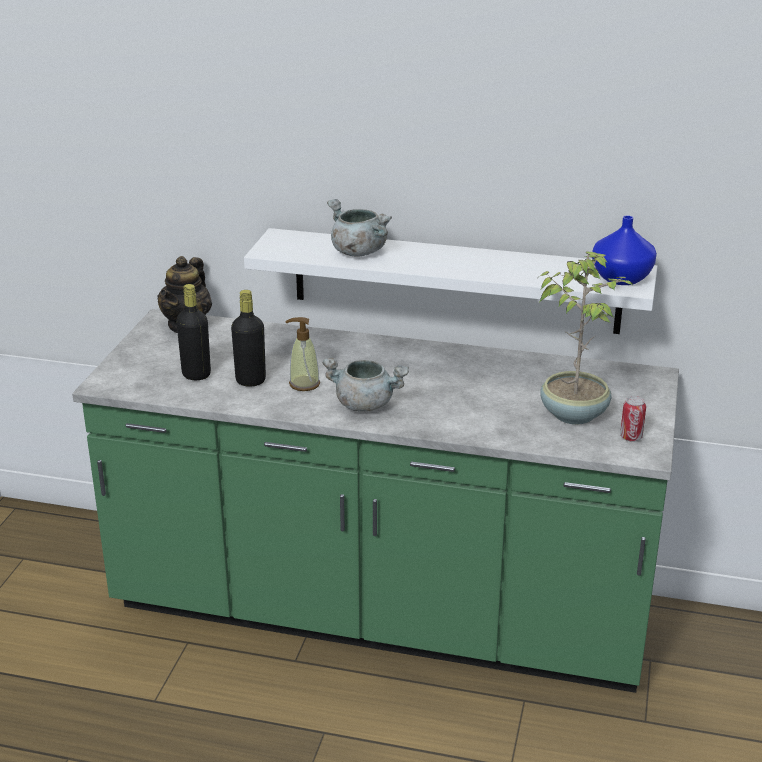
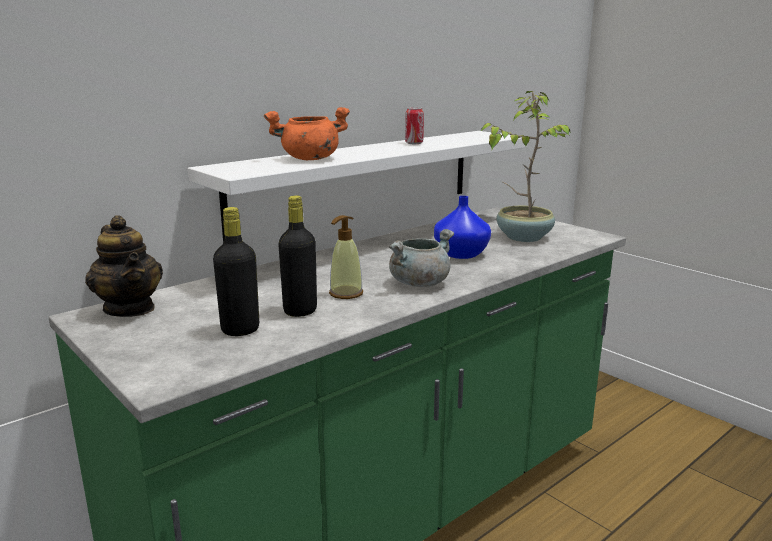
camera: 55 degrees left, 10 degrees down
(357, 252) = (309, 159): grey cooking pot -> orange cooking pot
(621, 279) = (487, 135): blue vase -> blue vase (461, 254)
(631, 437) = (572, 234): can -> can (414, 143)

